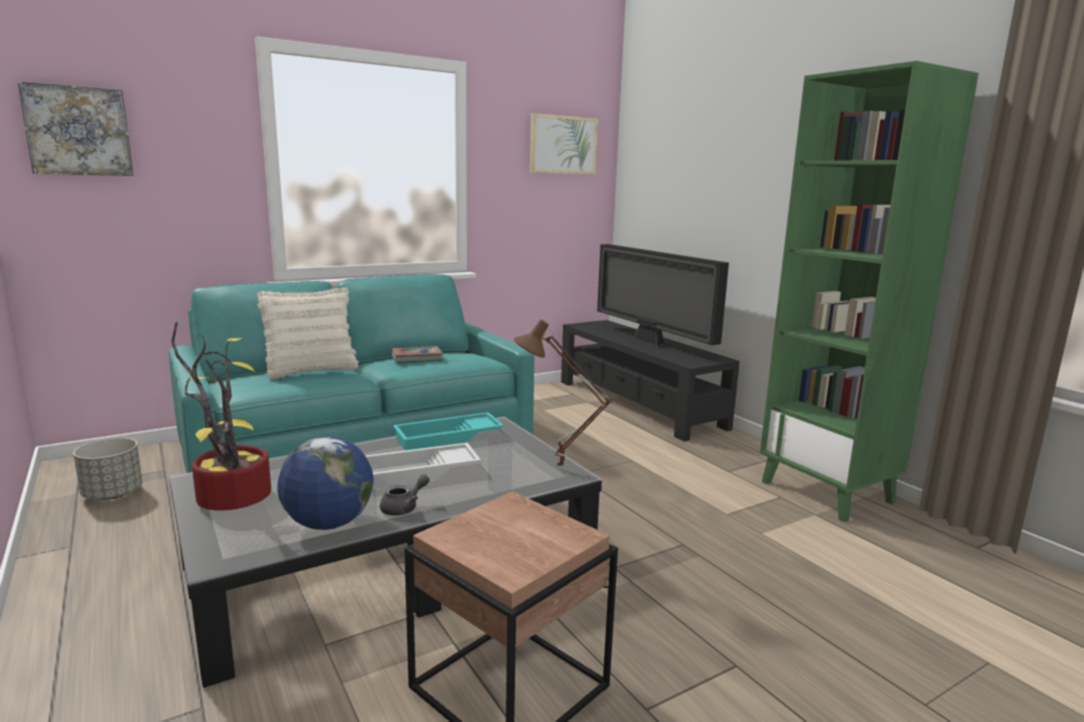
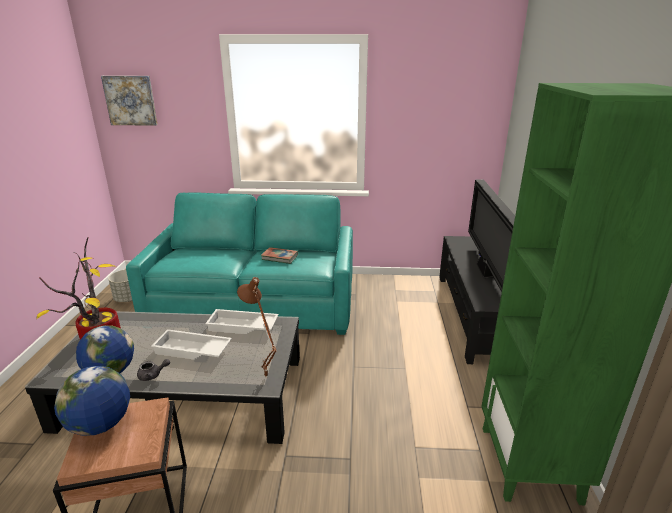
camera: 35 degrees right, 10 degrees up
(312, 371) = (213, 256): beige pillow -> none
(448, 439) = (242, 327): turquoise tray -> white tray
(472, 536) = (100, 425): none -> globe
(563, 145) = (455, 94): picture -> none

